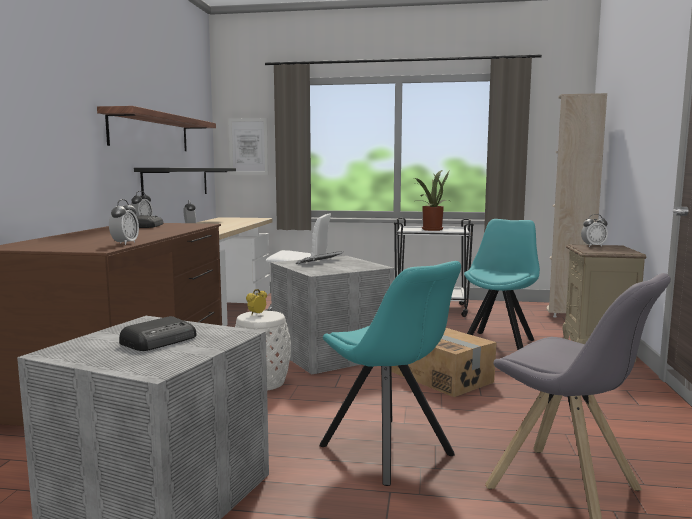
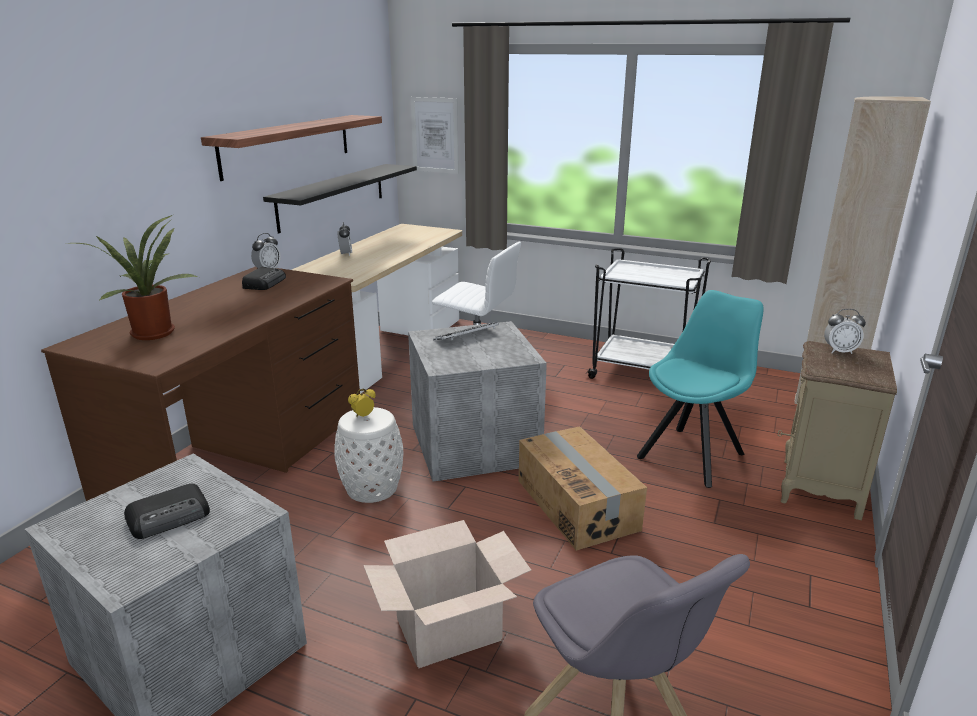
camera: 15 degrees right, 15 degrees up
(125, 243) = (196, 346): alarm clock -> none
(387, 450) = (448, 630): turquoise chair -> cardboard box
(430, 229) = (650, 272): potted plant -> potted plant (153, 332)

